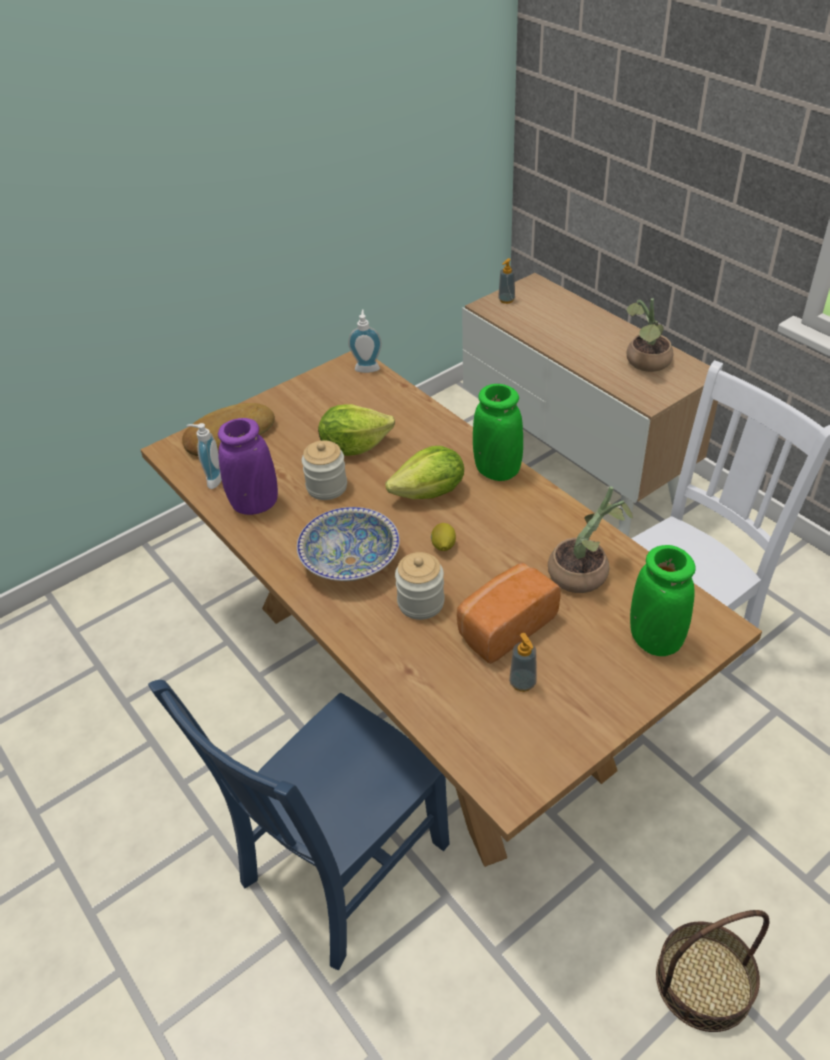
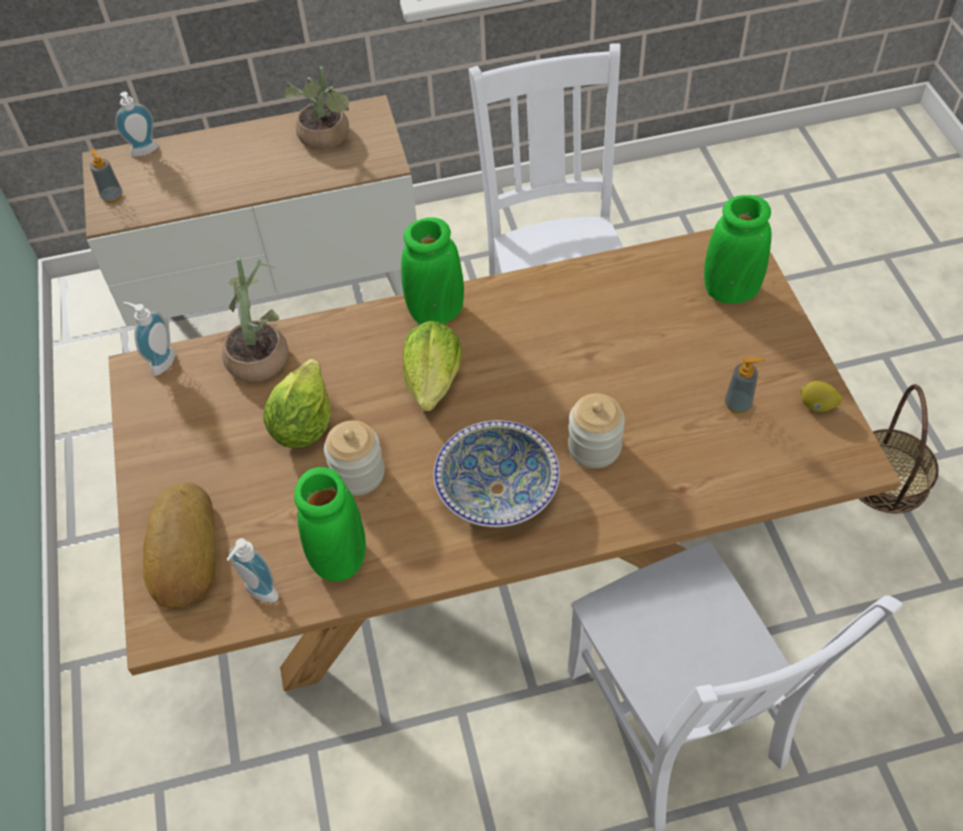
camera: 65 degrees left, 10 degrees up
(255, 504) = (340, 558): purple vase -> green vase
(339, 868) = (678, 723): blue chair -> white chair
(443, 546) = (523, 399): lemon -> lemon (817, 405)
(503, 626) = (660, 391): bread -> none
(557, 295) = (145, 152): none -> soap dispenser
(585, 573) = (624, 303): potted plant -> potted plant (260, 353)

